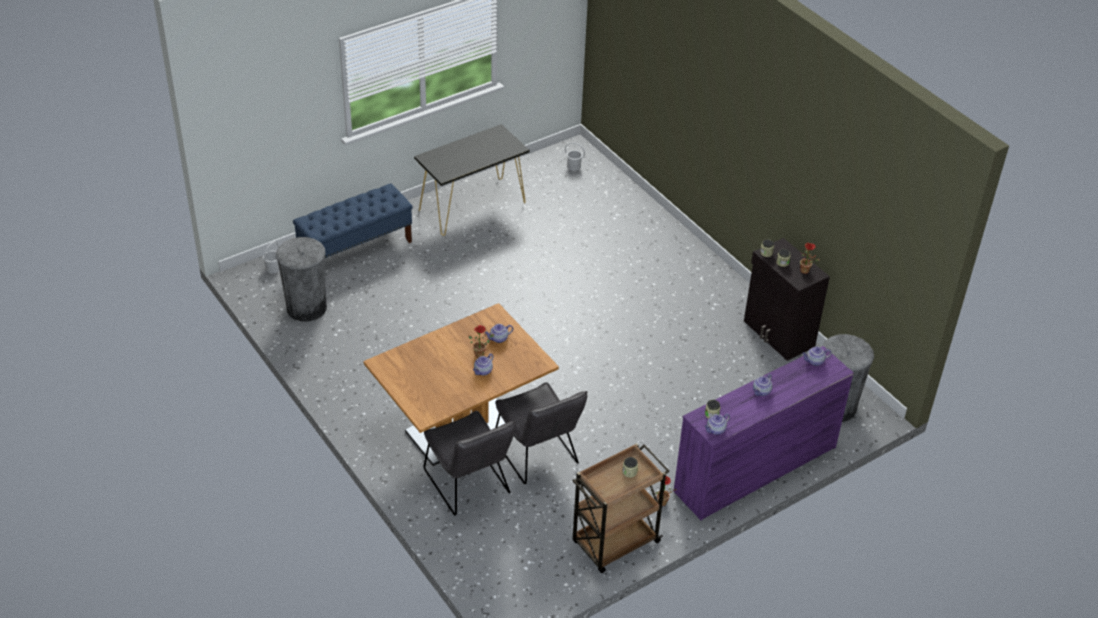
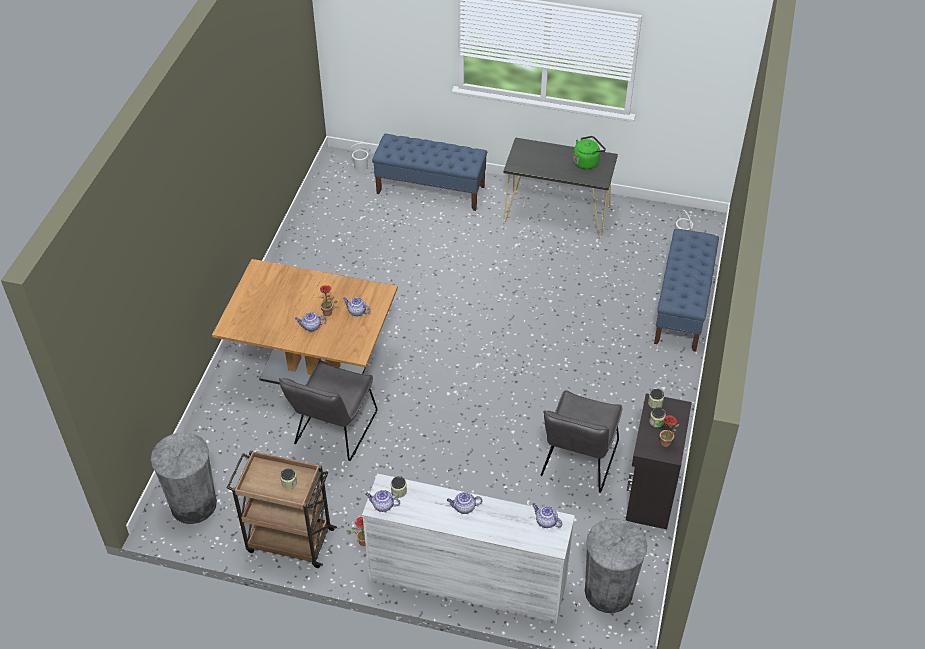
camera: 50 degrees right, 5 degrees up
(306, 307) = (342, 208): grey trash can -> grey trash can (193, 504)
(469, 486) = (261, 414): grey chair -> grey chair (577, 463)
(489, 141) = (587, 162): none -> green kettle
(638, 211) = (682, 307): none -> blue bench
(754, 469) = (467, 580): purple dresser -> white dresser

